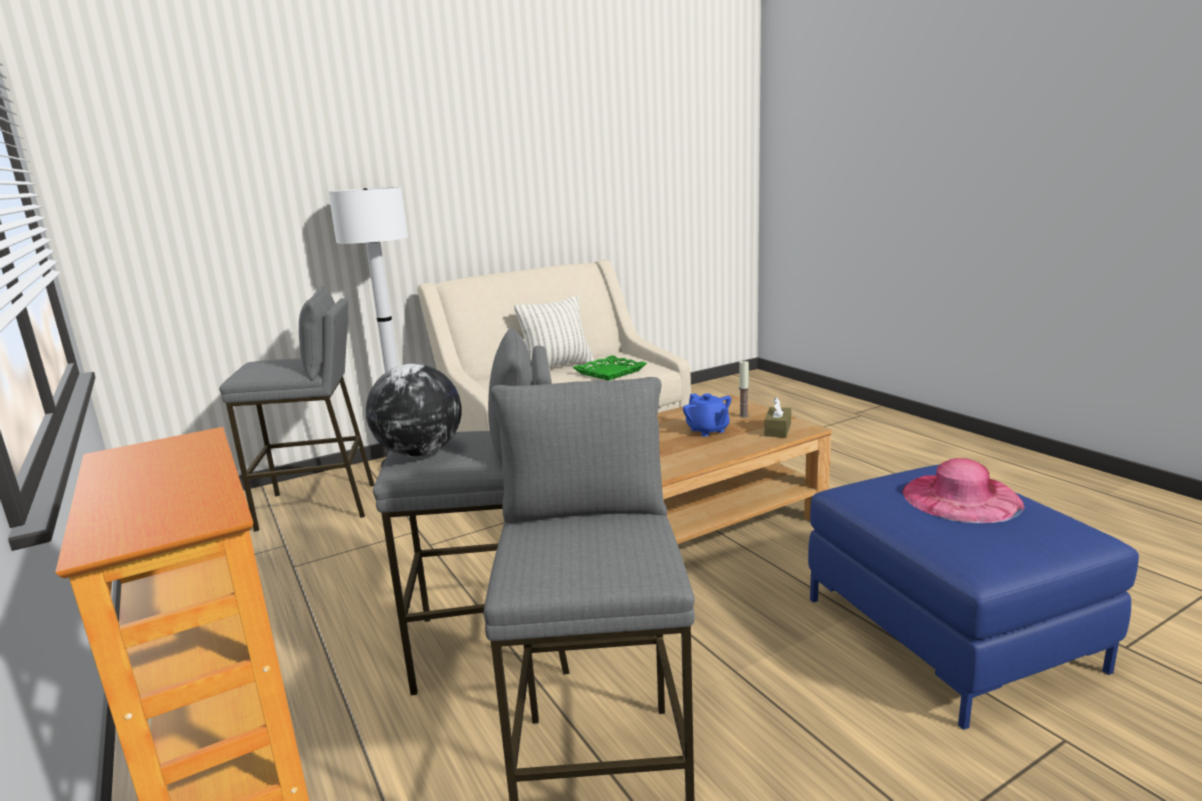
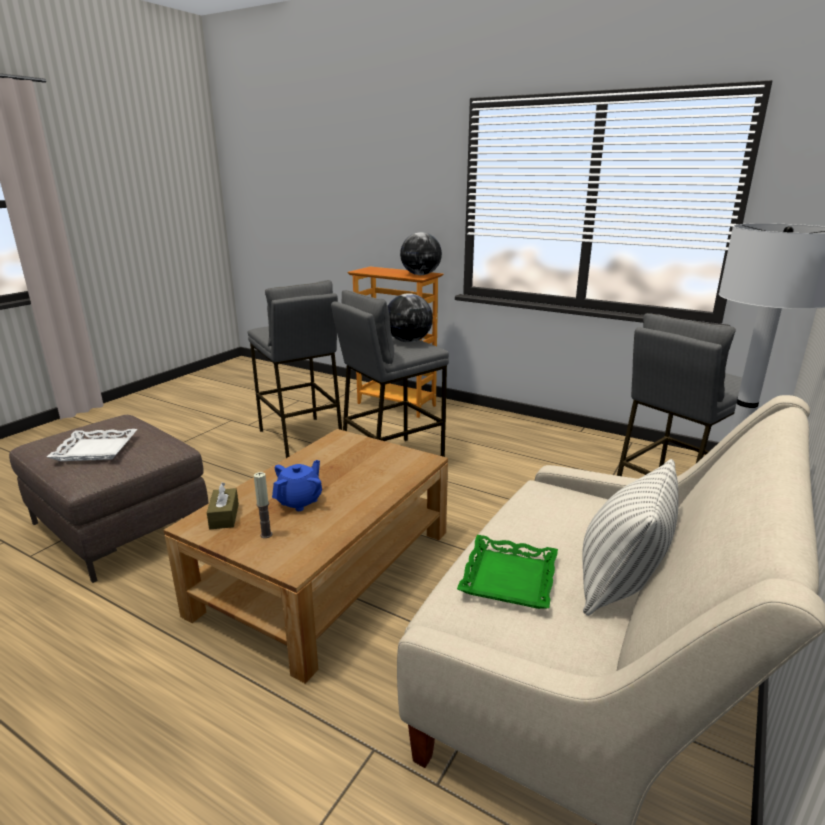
camera: 150 degrees right, 5 degrees up
(155, 451) = (420, 275): none -> globe
(707, 430) = (299, 501): blue teapot -> blue teapot turned 90 degrees clockwise
(947, 633) = (121, 524): blue ottoman -> brown ottoman
(961, 498) = (95, 450): pink hat -> white tray

